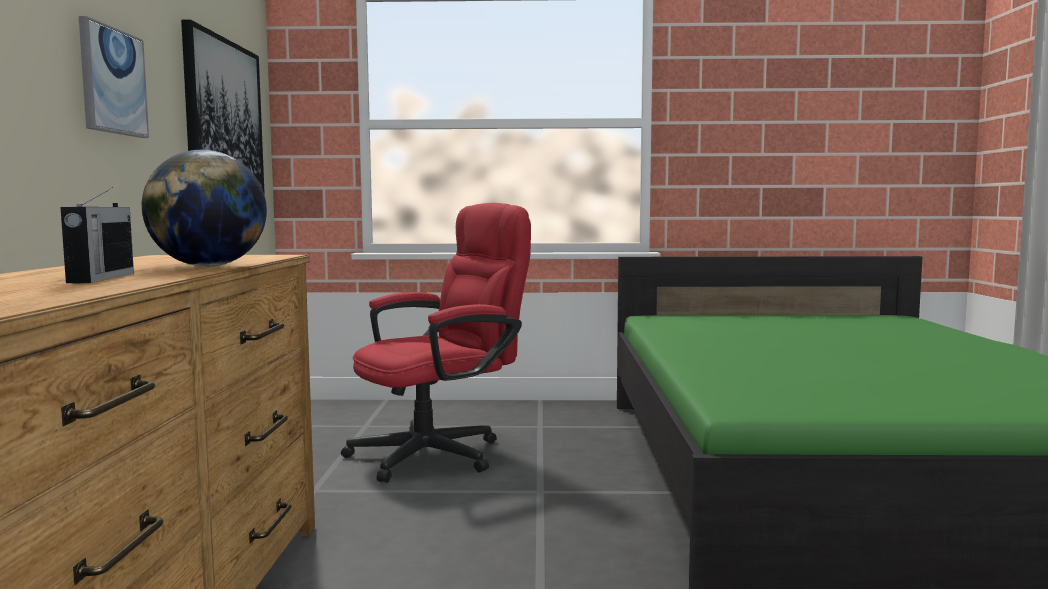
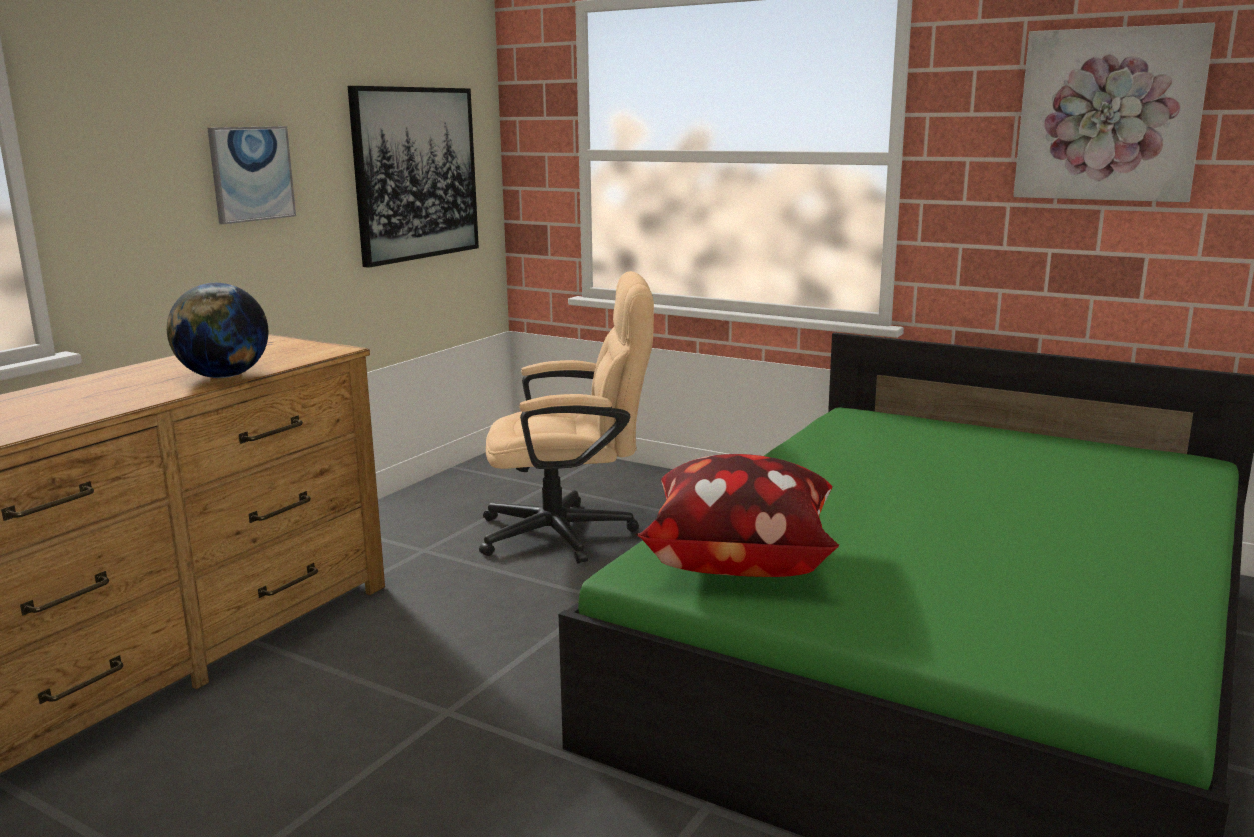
camera: 30 degrees right, 10 degrees up
(100, 278) = (111, 396): radio -> none
(440, 453) = (572, 533): red office chair -> beige office chair
(793, 388) = (738, 560): none -> pillow
(795, 90) = (1109, 115): none -> picture

